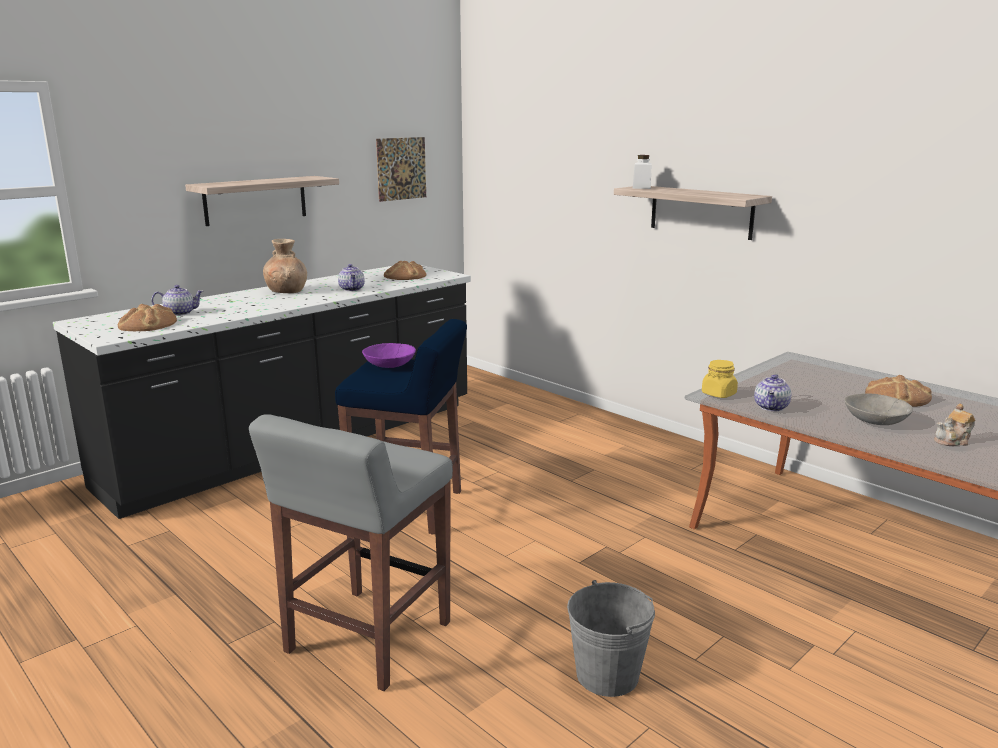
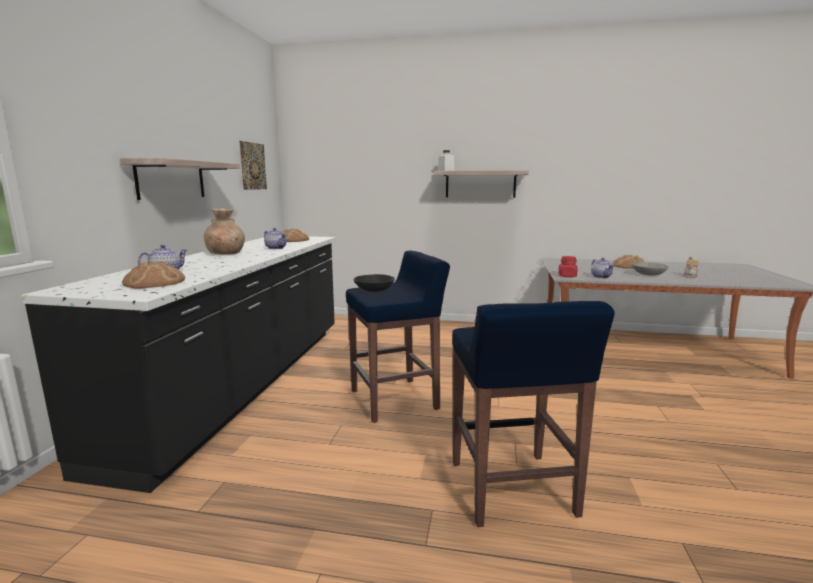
camera: 35 degrees left, 5 degrees down
(366, 639) = (512, 490): grey stool -> blue stool
(389, 365) = (374, 290): purple bowl -> black bowl
(607, 675) = (655, 446): grey bucket -> none
(718, 394) = (567, 276): yellow jar -> red jar

